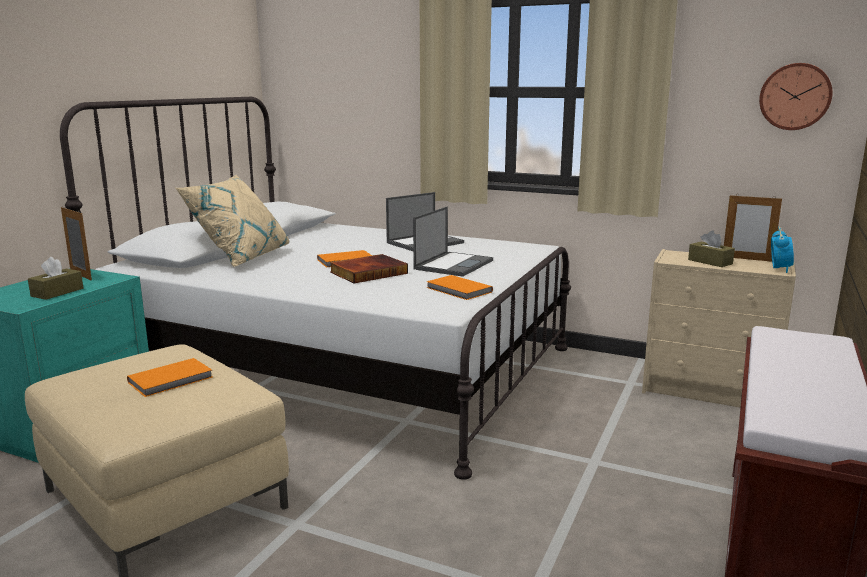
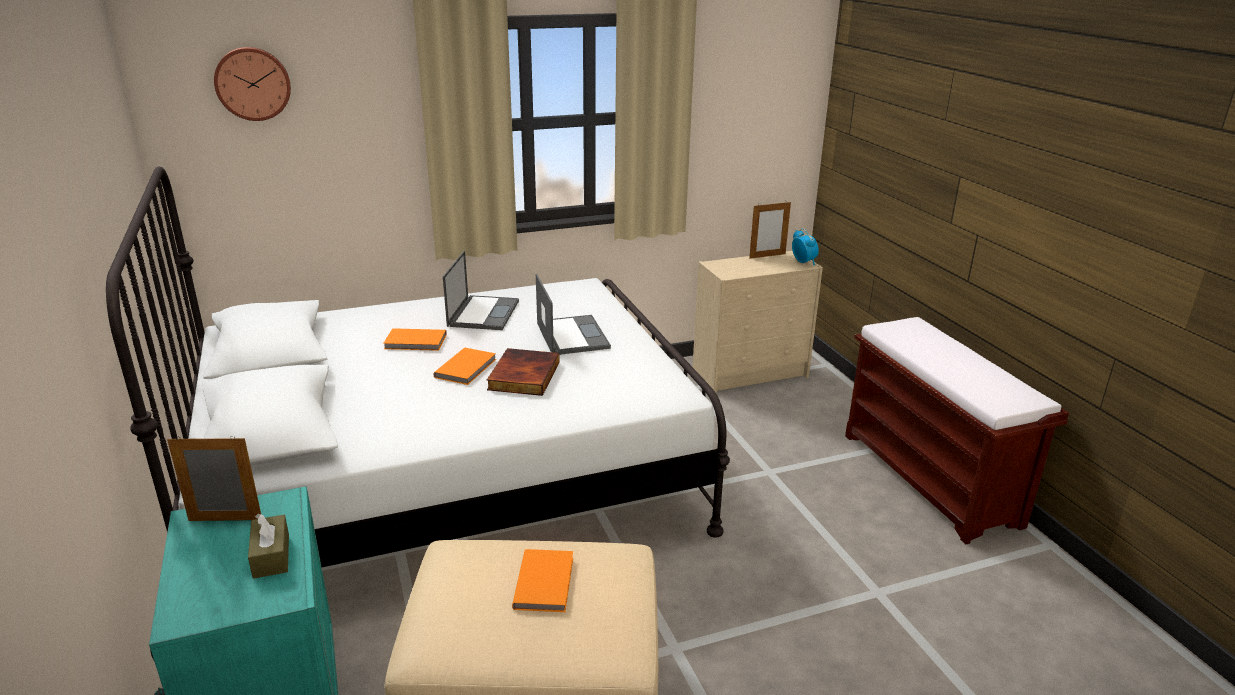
camera: 45 degrees left, 10 degrees up
(241, 257) = (341, 407): beige pillow -> none
(458, 290) = (642, 367): orange book -> orange book (416, 342)
(710, 262) = (753, 267): brown tissue box -> none
(794, 96) = (777, 110): wall clock -> wall clock (253, 83)

